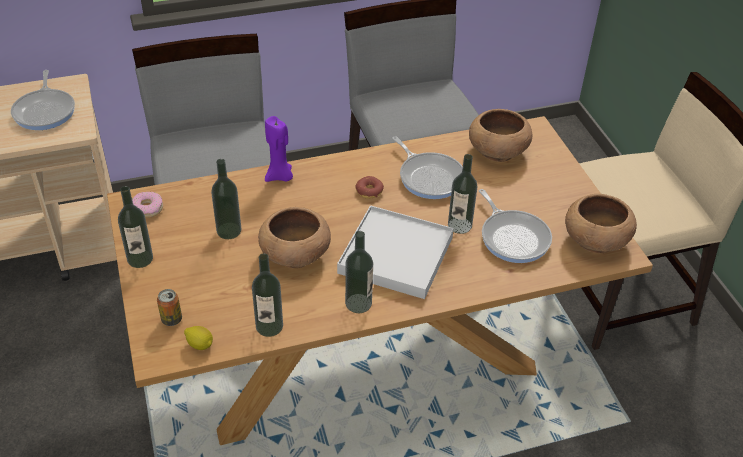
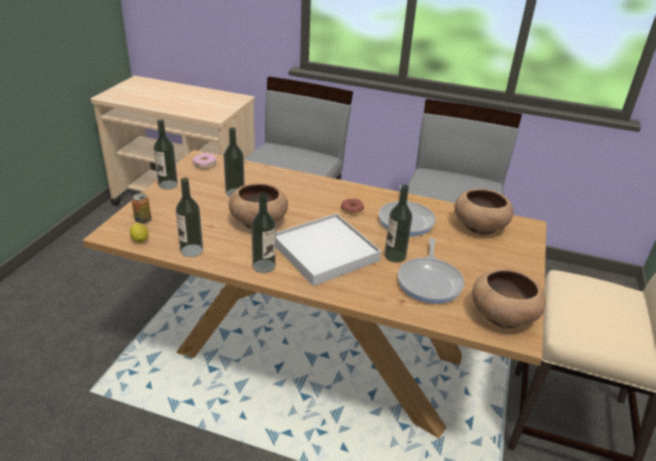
camera: 35 degrees right, 10 degrees down
(45, 111) = (211, 104): frying pan -> none
(280, 176) = (302, 180): purple candle -> none

